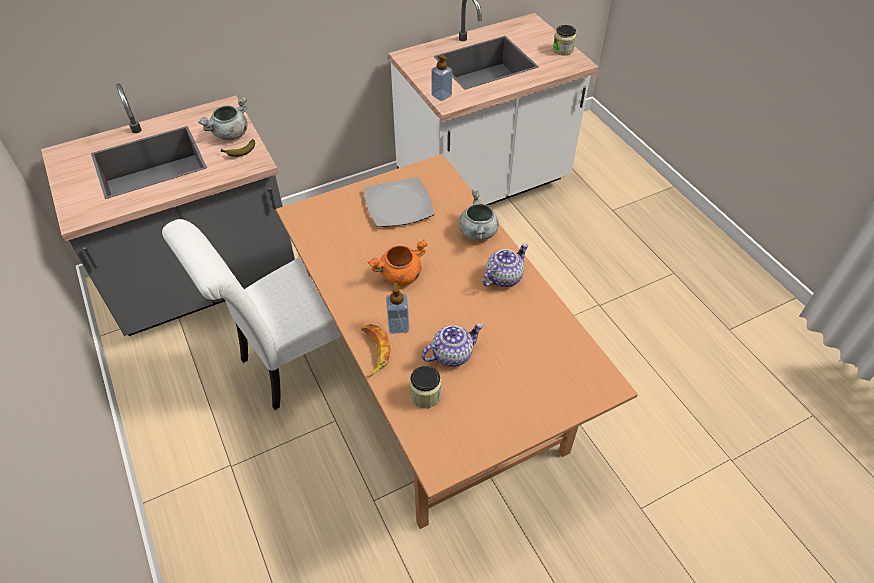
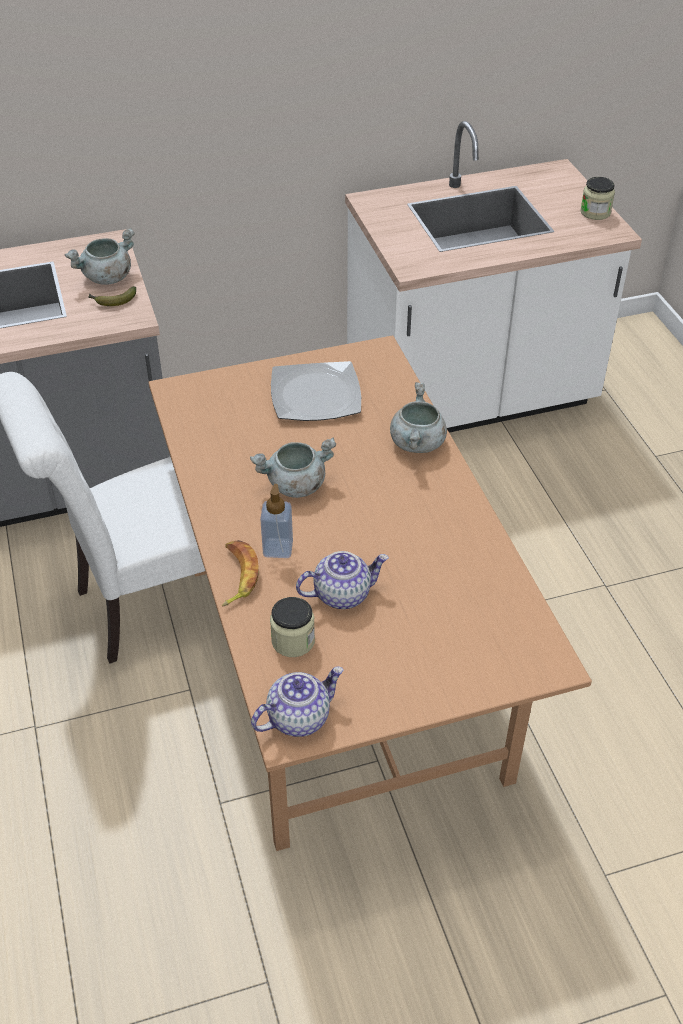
camera: 10 degrees right, 5 degrees down
(400, 276) = (295, 486): orange cooking pot -> grey cooking pot
(441, 95) = (405, 256): soap dispenser -> none
(503, 277) = (439, 505): teapot -> teapot (298, 717)

